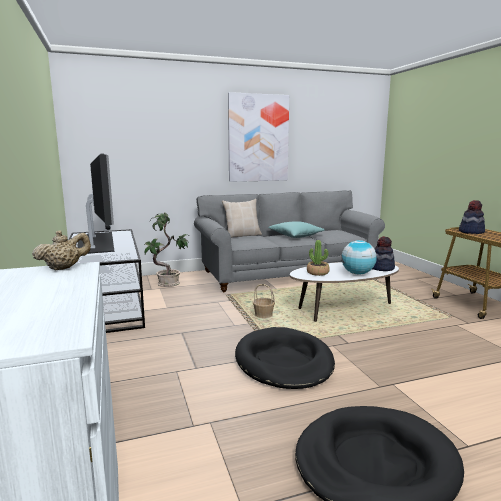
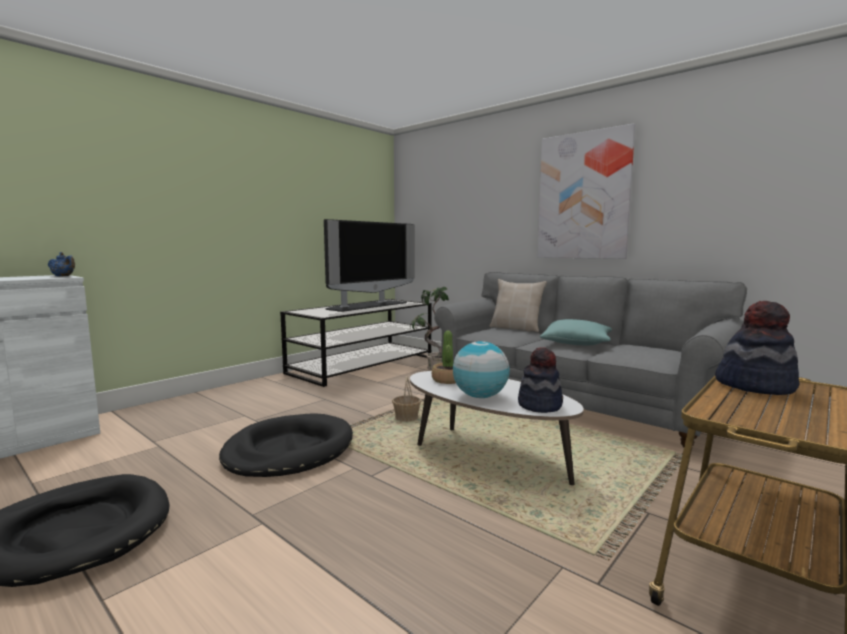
camera: 60 degrees right, 5 degrees down
(64, 268) = (63, 276): beige teapot -> blue teapot

